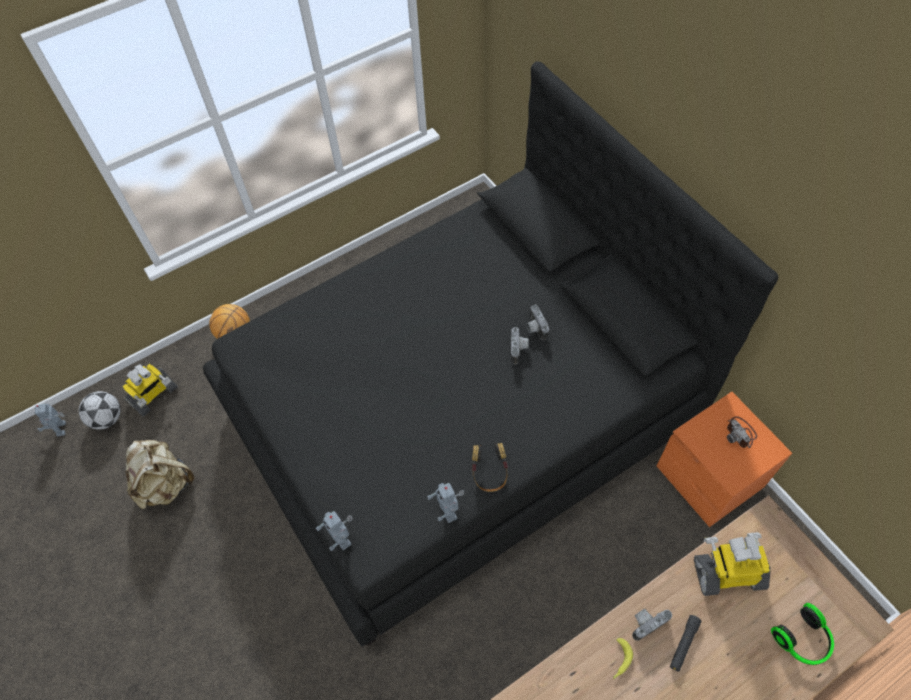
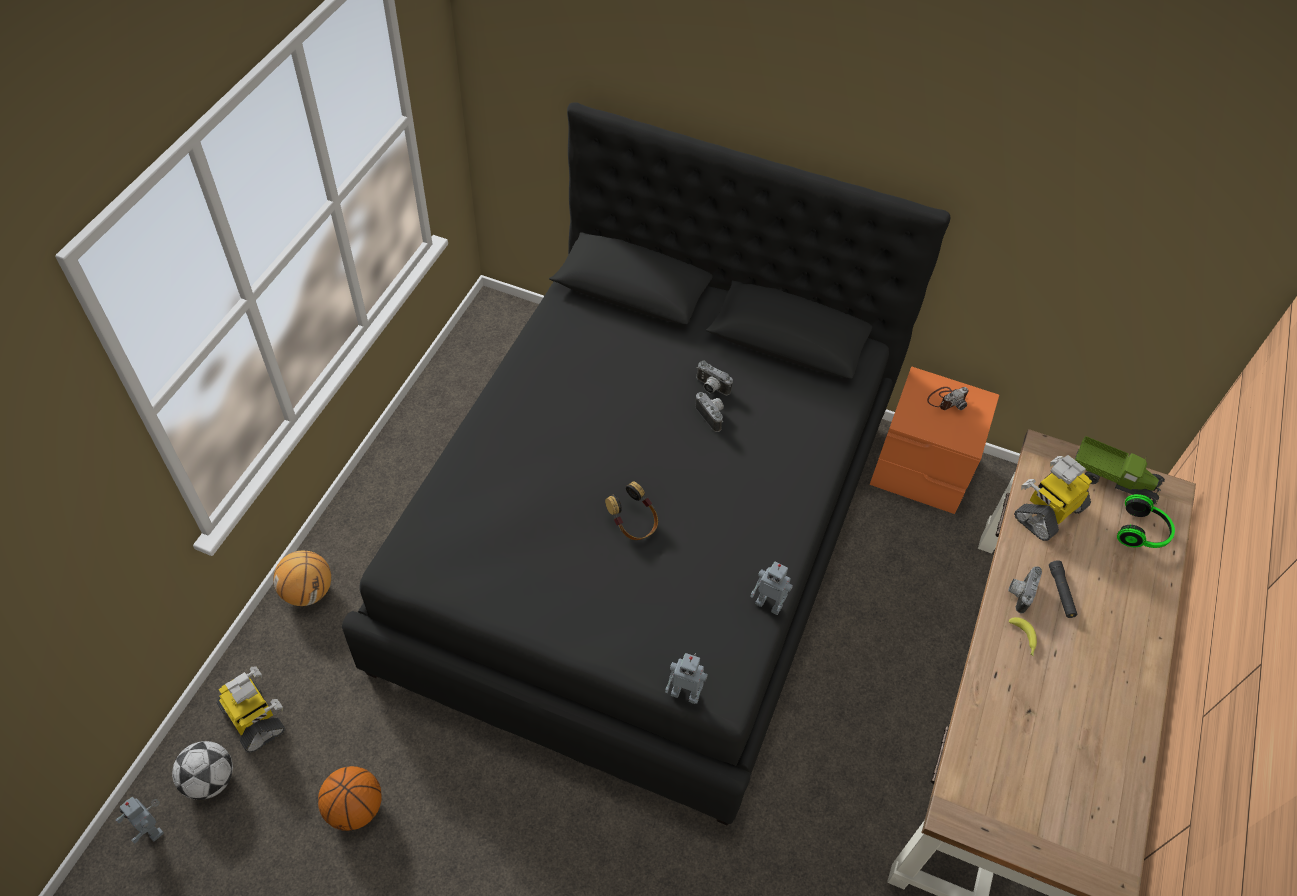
camera: 40 degrees left, 5 degrees down
(153, 396) = (254, 718): toy robot -> toy robot turned 45 degrees counterclockwise
(165, 484) = (355, 808): beige backpack -> basketball
(489, 474) = (779, 547): headphones -> headphones (633, 524)
(740, 433) = (946, 400): camera -> camera turned 60 degrees counterclockwise
(813, 579) = (1112, 479): none -> toy truck

